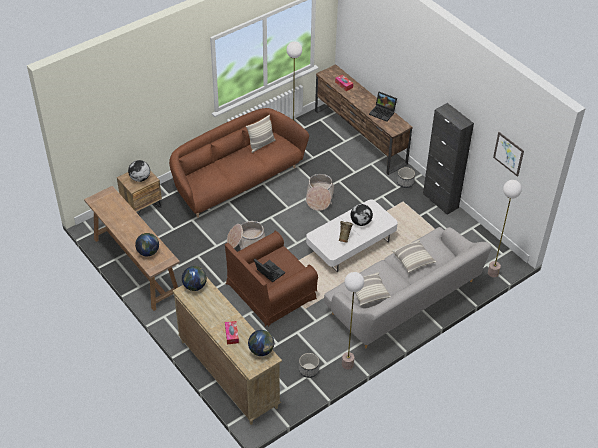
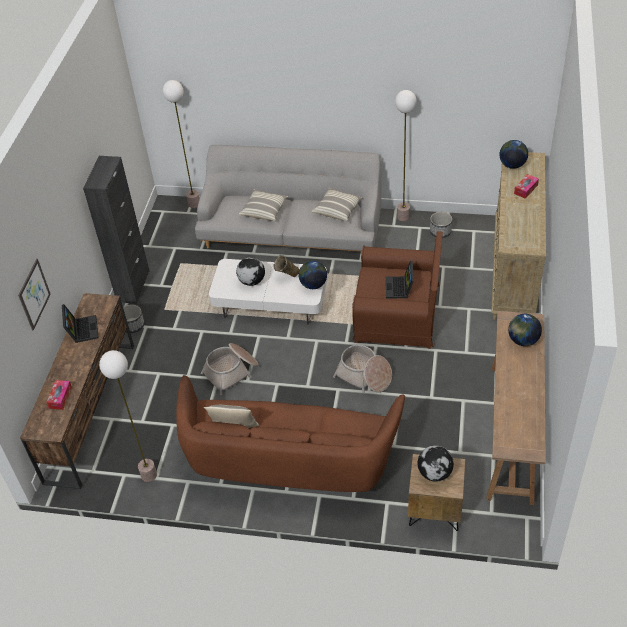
camera: 130 degrees left, 0 degrees up
(195, 286) = (519, 246): globe -> globe (313, 285)
(508, 154) = (116, 125): picture -> picture (34, 294)

